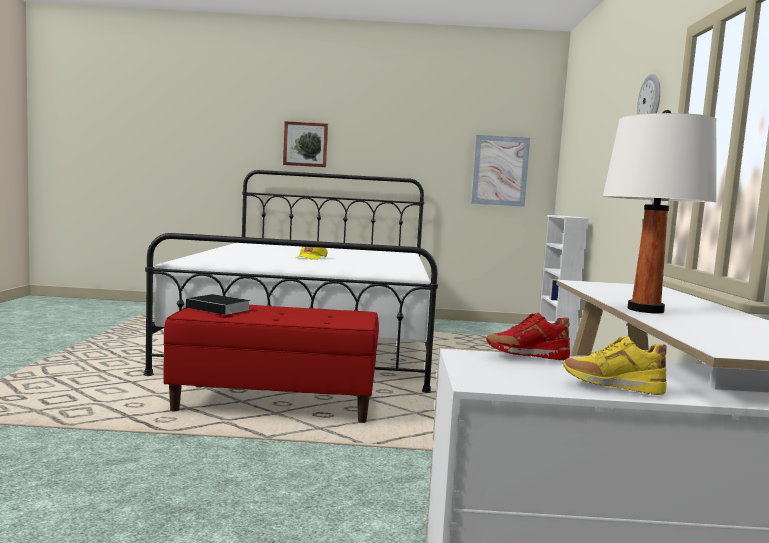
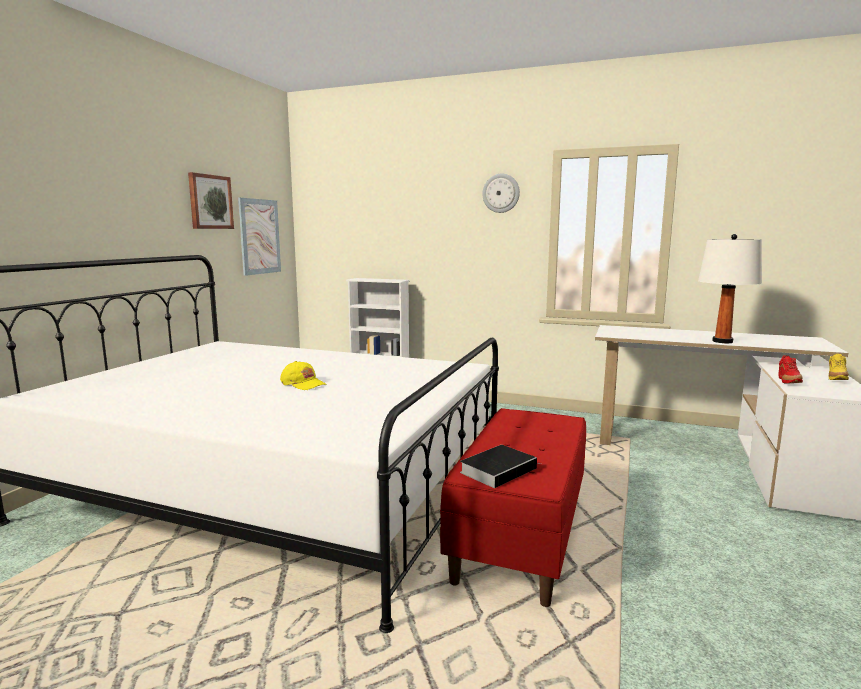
camera: 70 degrees left, 5 degrees up
(305, 144) = (49, 214): picture -> picture (210, 202)

